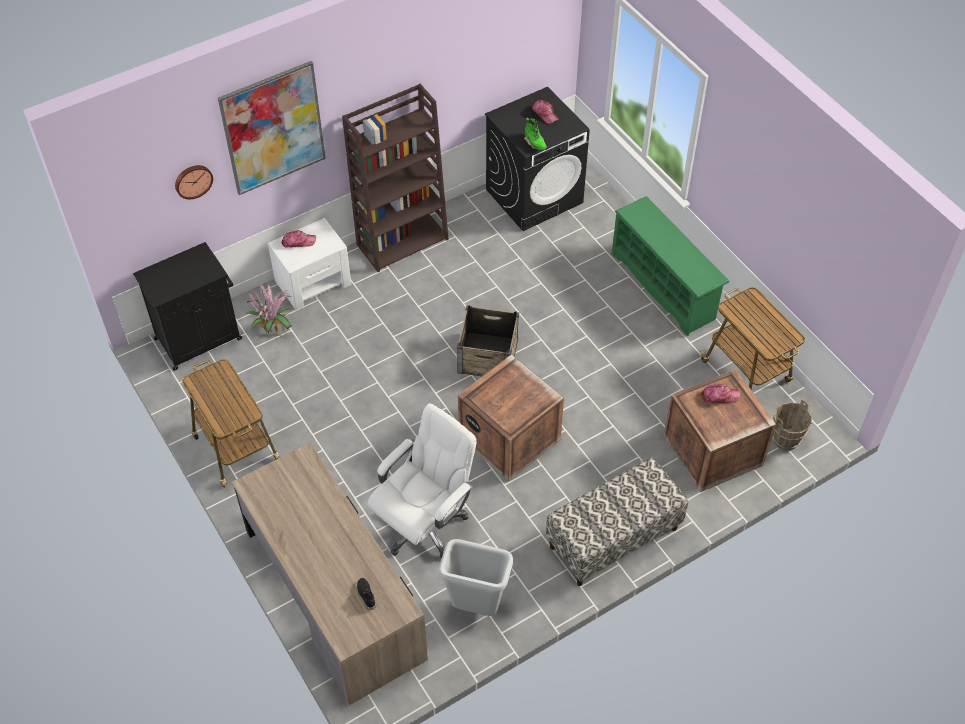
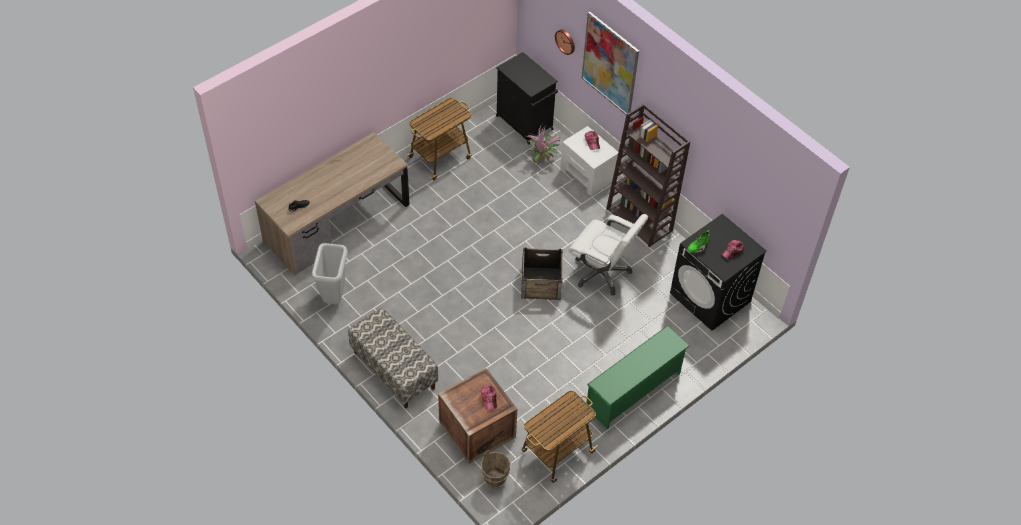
camera: 80 degrees right, 0 degrees up
(424, 524) = (393, 262): white office chair -> white office chair (602, 273)
(509, 439) = (468, 302): crate -> none

